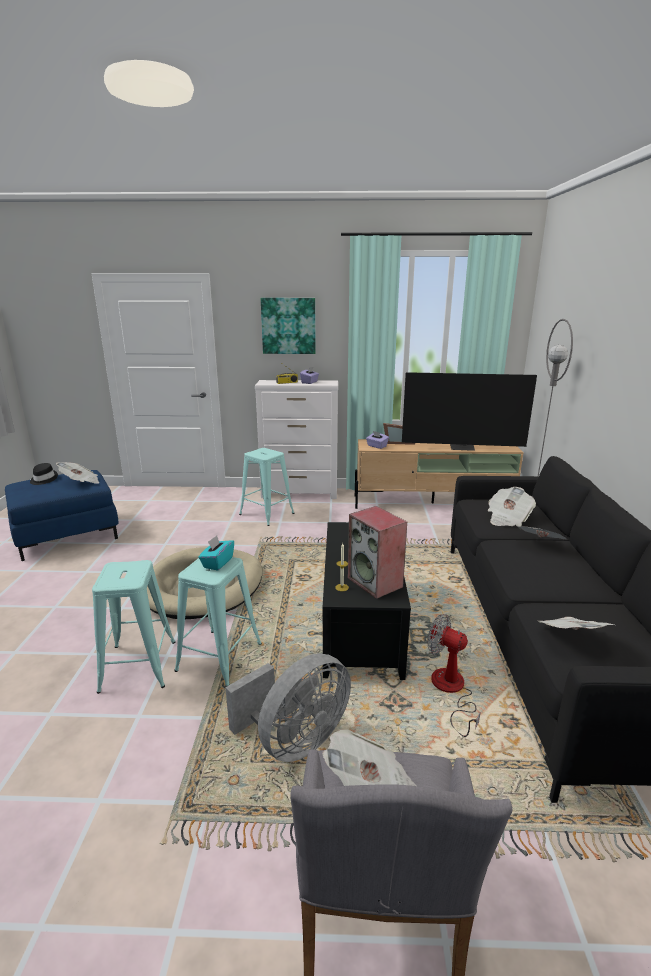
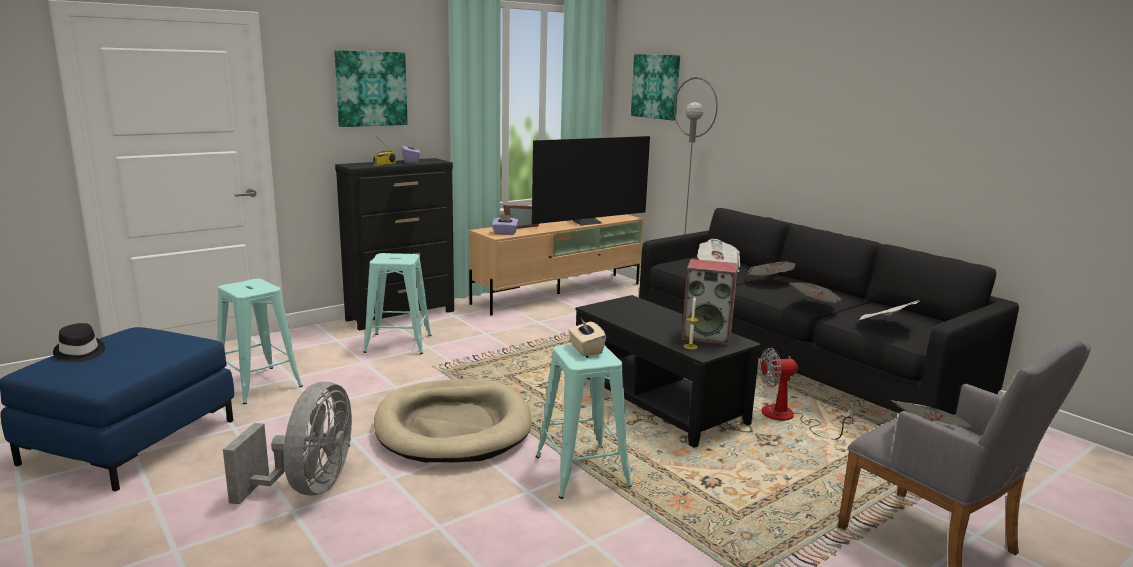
camera: 40 degrees left, 5 degrees down
(81, 482) = (161, 342): newspaper -> newspaper (815, 306)
(138, 665) = (514, 511): turquoise stool -> turquoise stool (258, 385)
(217, 563) = (585, 349): turquoise tissue box -> beige tissue box
(295, 740) = (743, 493): grey fan -> grey fan (307, 487)
(300, 493) = (402, 315): white dresser -> black dresser
(551, 326) = (656, 86): none -> picture

